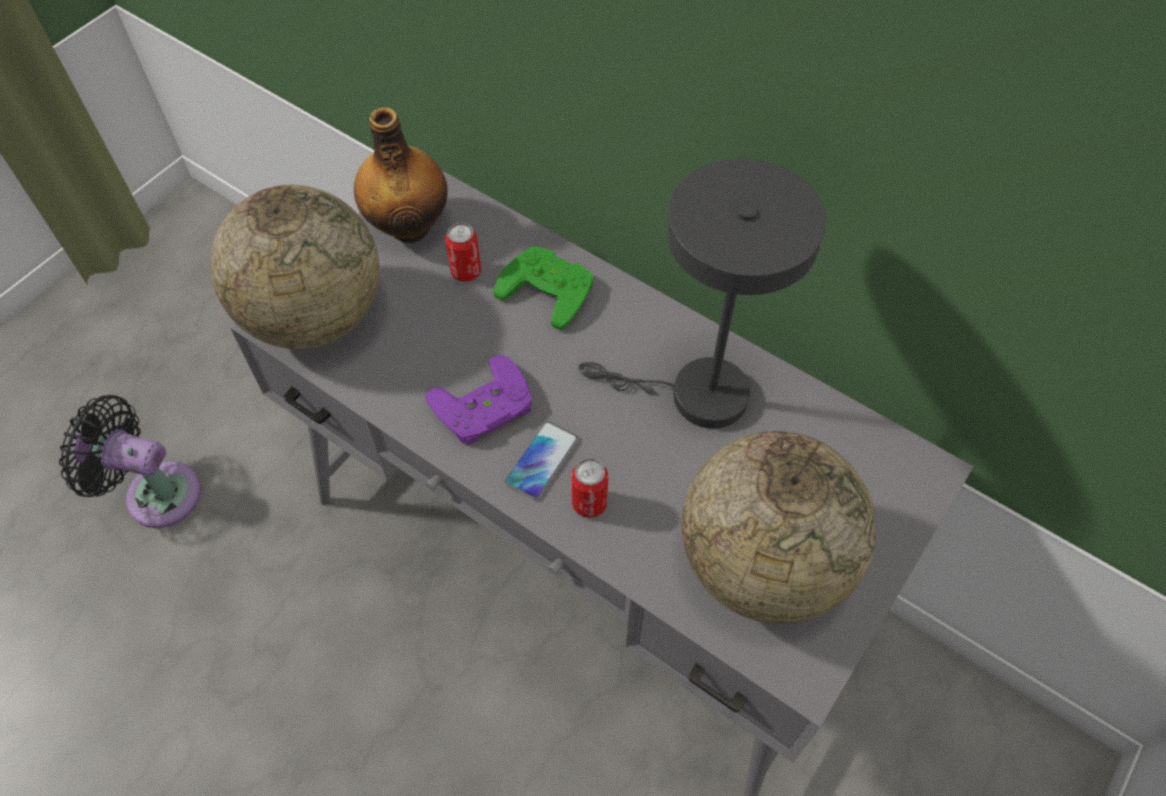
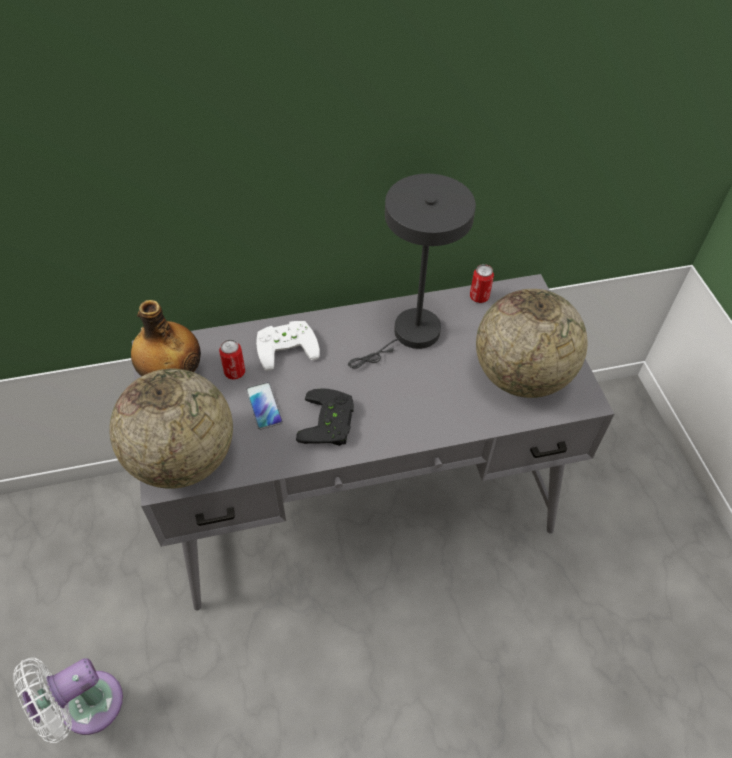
camera: 50 degrees left, 5 degrees down
(156, 492) = (84, 706): black fan -> white fan
(485, 410) = (331, 422): purple game controller -> black game controller
(541, 461) = (385, 419): phone -> phone (264, 406)
(550, 287) = (286, 345): green game controller -> white game controller
(589, 503) = (428, 417): can -> can (479, 297)

